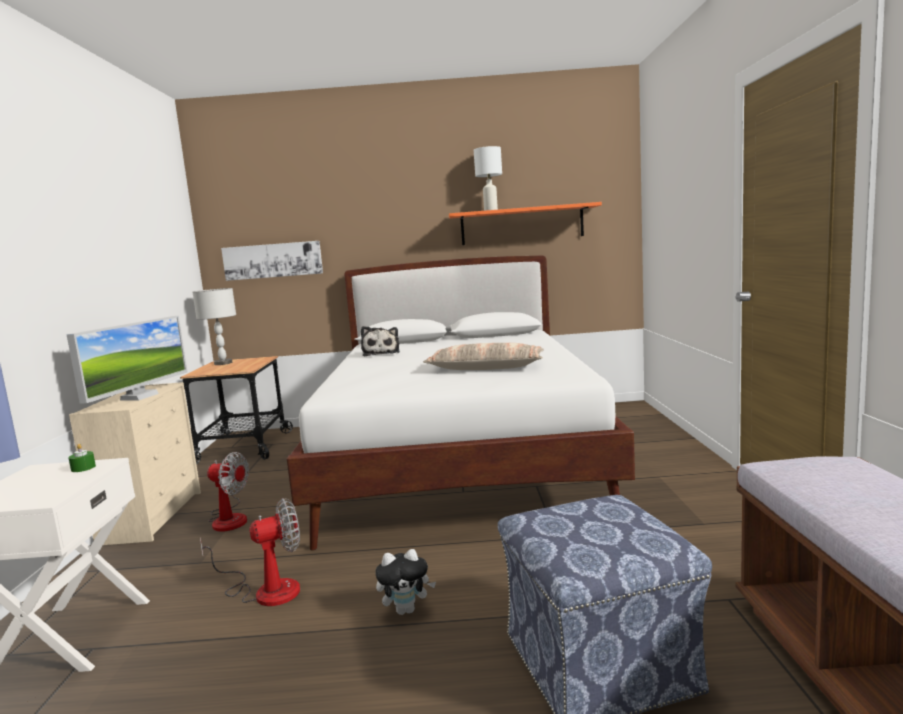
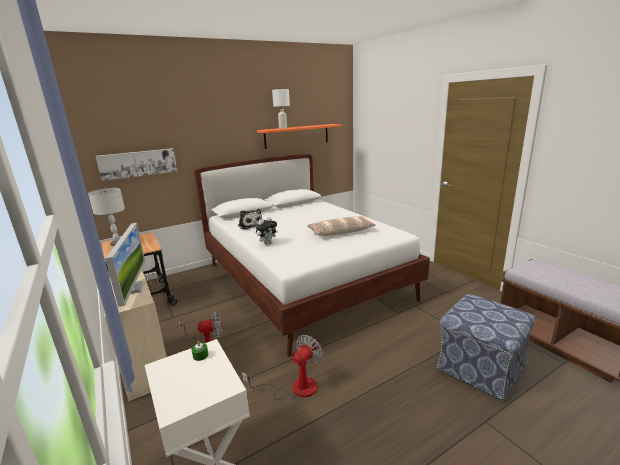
camera: 30 degrees left, 10 degrees up
(407, 610) = (380, 372): plush toy -> plush toy (267, 243)

